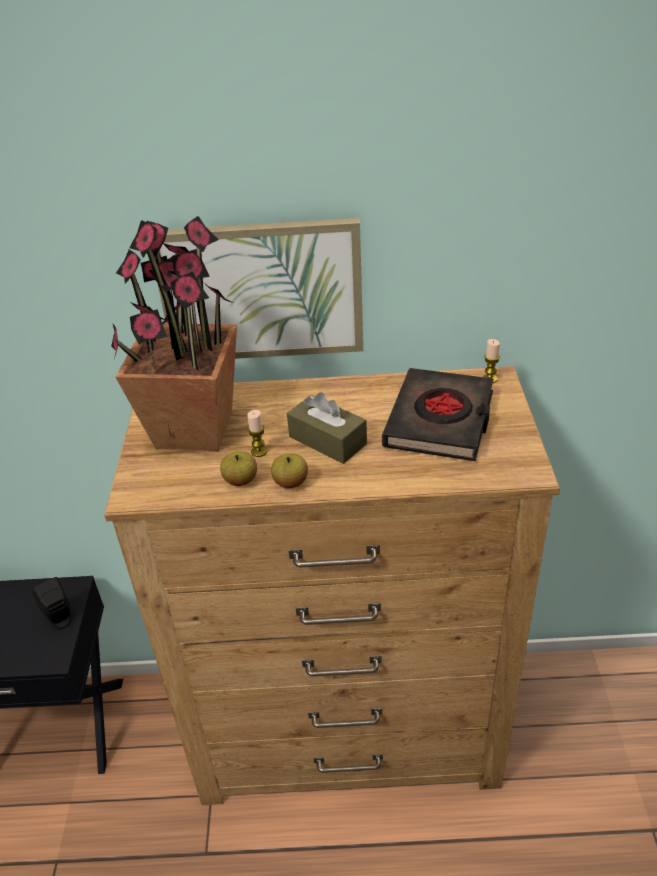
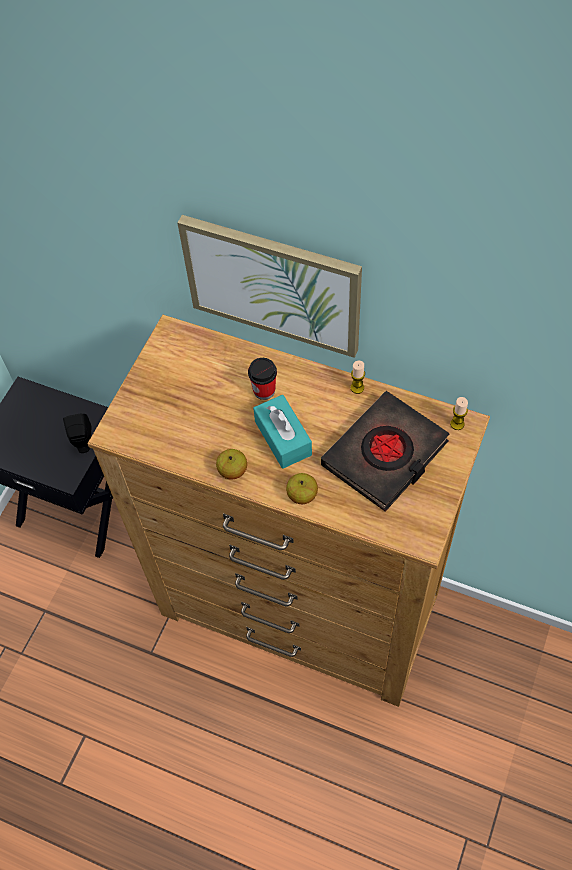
camera: 25 degrees right, 20 degrees up
(194, 428) = (186, 381): potted plant -> none
(240, 480) = (197, 452): apple -> apple (302, 495)
(259, 451) = (224, 427): candle -> candle (357, 388)
(283, 411) = (264, 390): none -> cup
(327, 440) = (283, 438): brown tissue box -> turquoise tissue box

